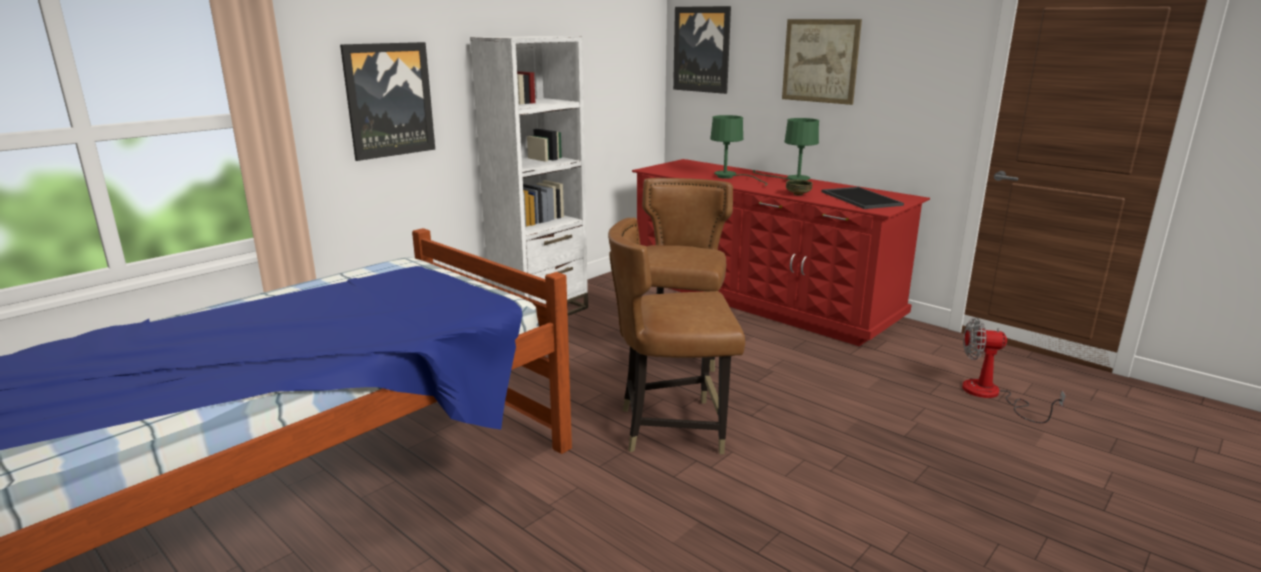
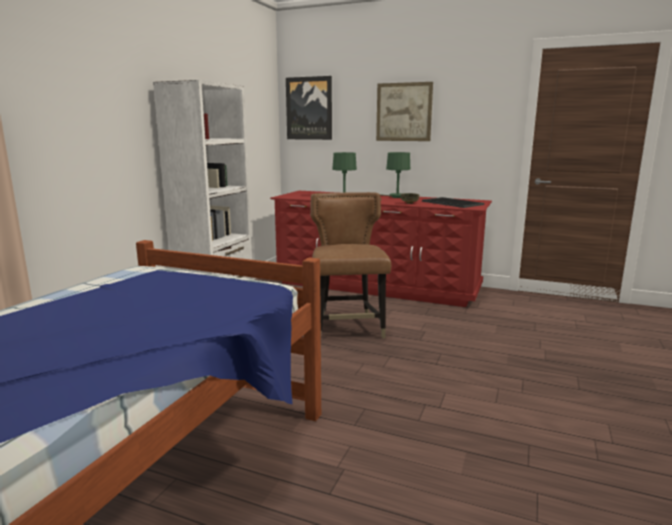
camera: 20 degrees left, 5 degrees down
(389, 100) = (89, 130): picture -> none
(671, 427) = (387, 383): brown chair -> none
(992, 395) = (570, 325): fan -> none

